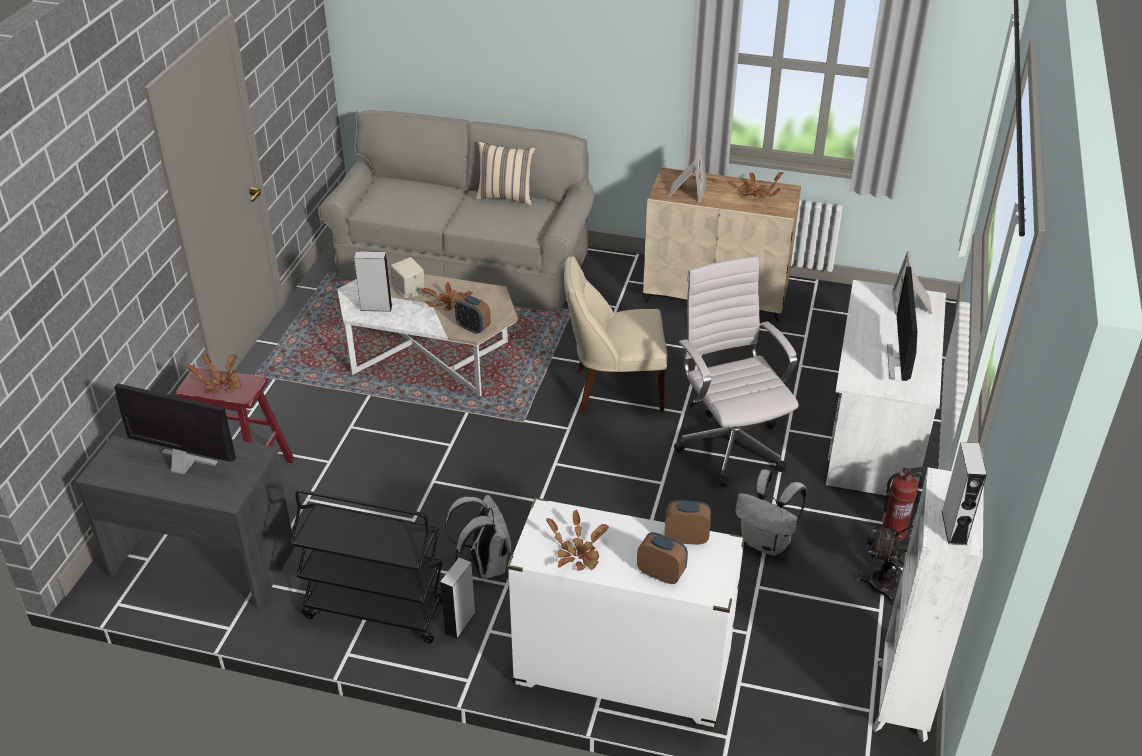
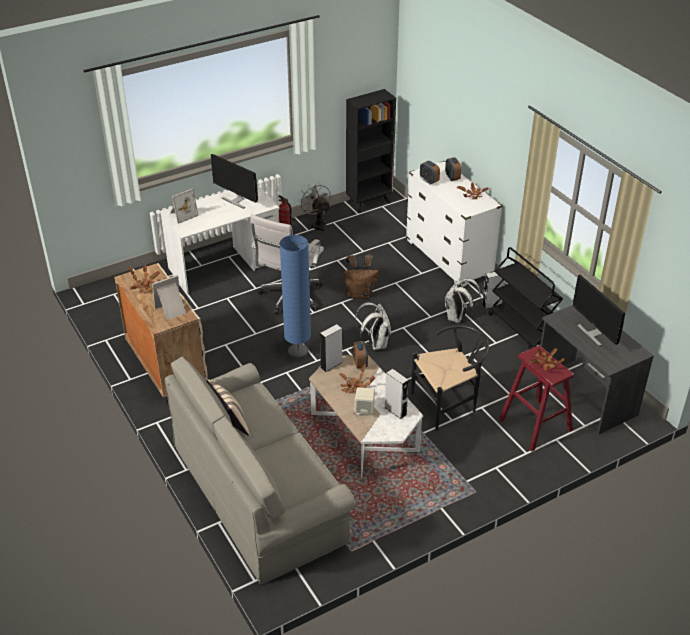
camera: 135 degrees left, 0 degrees up
(372, 442) = (449, 403): none -> black chair
(614, 390) = (298, 352): beige chair -> blue floor lamp
(658, 510) = (360, 294): none -> brown backpack
(767, 542) = (336, 260): white backpack -> white backpack (375, 343)
(900, 362) = (236, 200): monitor -> monitor turned 75 degrees clockwise
(901, 702) = (369, 202): white bookcase -> black bookcase
(954, 527) = (379, 95): grey speaker -> grey speaker (331, 365)

